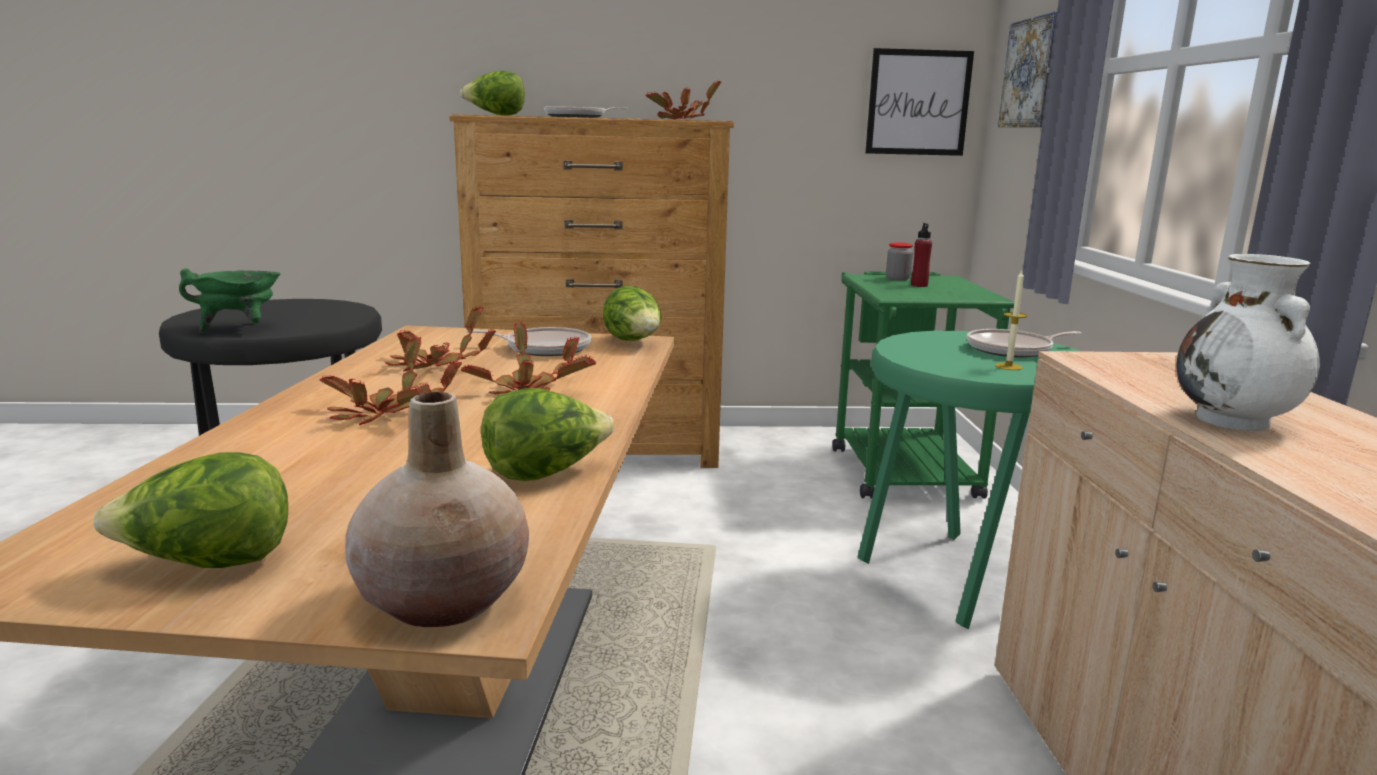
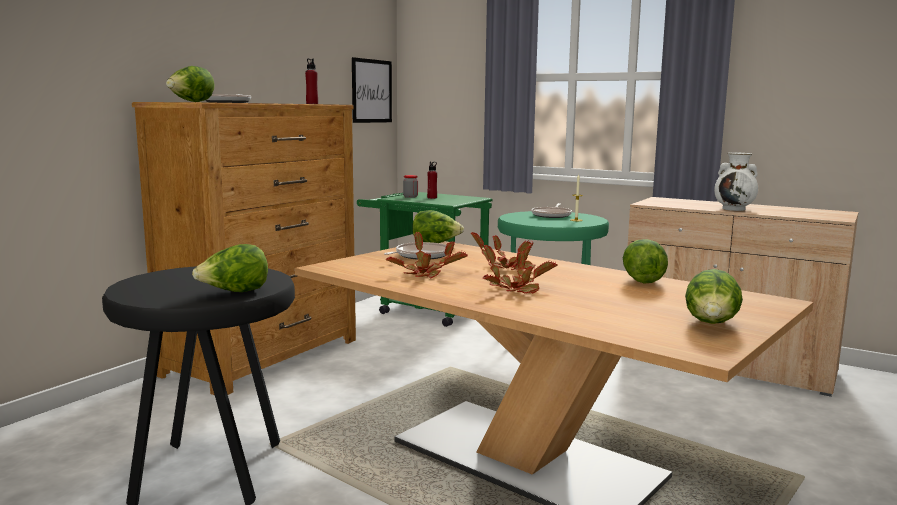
camera: 55 degrees left, 5 degrees down
(240, 329) = (234, 293): green cooking pot -> lettuce
(445, 600) = (766, 303): beige vase -> none
(681, 119) = (312, 103): potted plant -> red bottle
(1033, 73) = (447, 77): picture -> none

